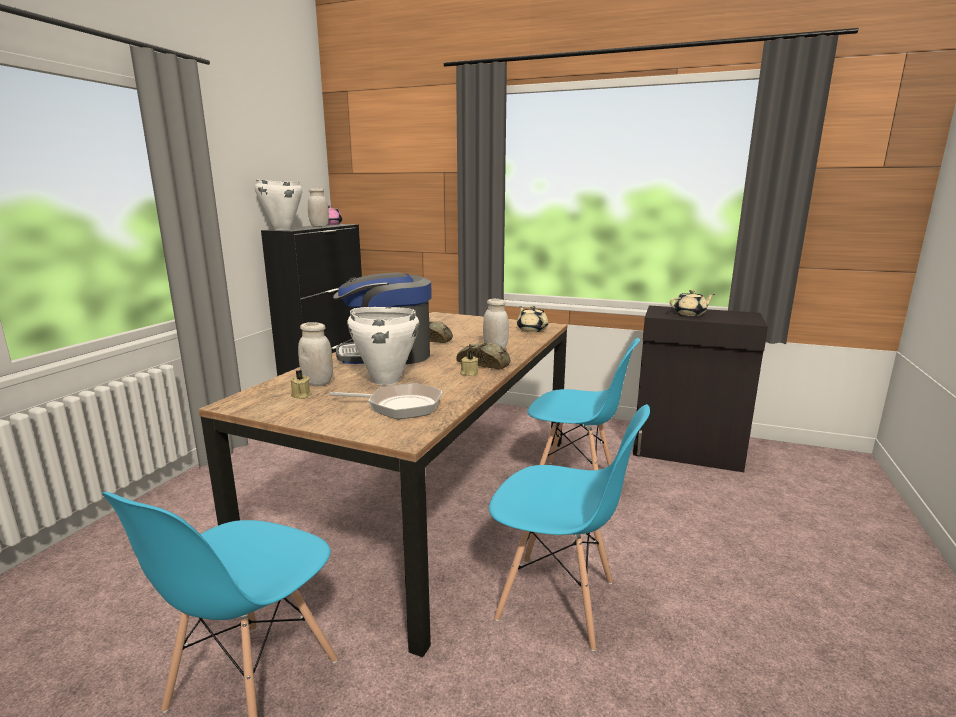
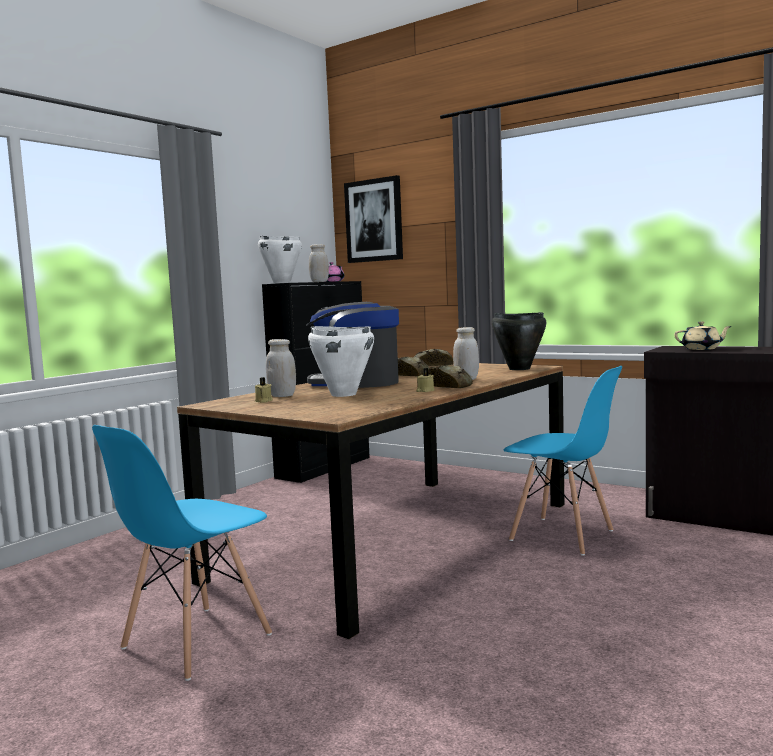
camera: 15 degrees right, 10 degrees down
(371, 164) = (374, 220): none -> picture
(400, 406) = (344, 405): frying pan -> none
(443, 321) = (431, 365): none -> bread
(532, 329) = (519, 369): beige teapot -> black cooking pot
(557, 601) = (498, 616): blue chair -> none

